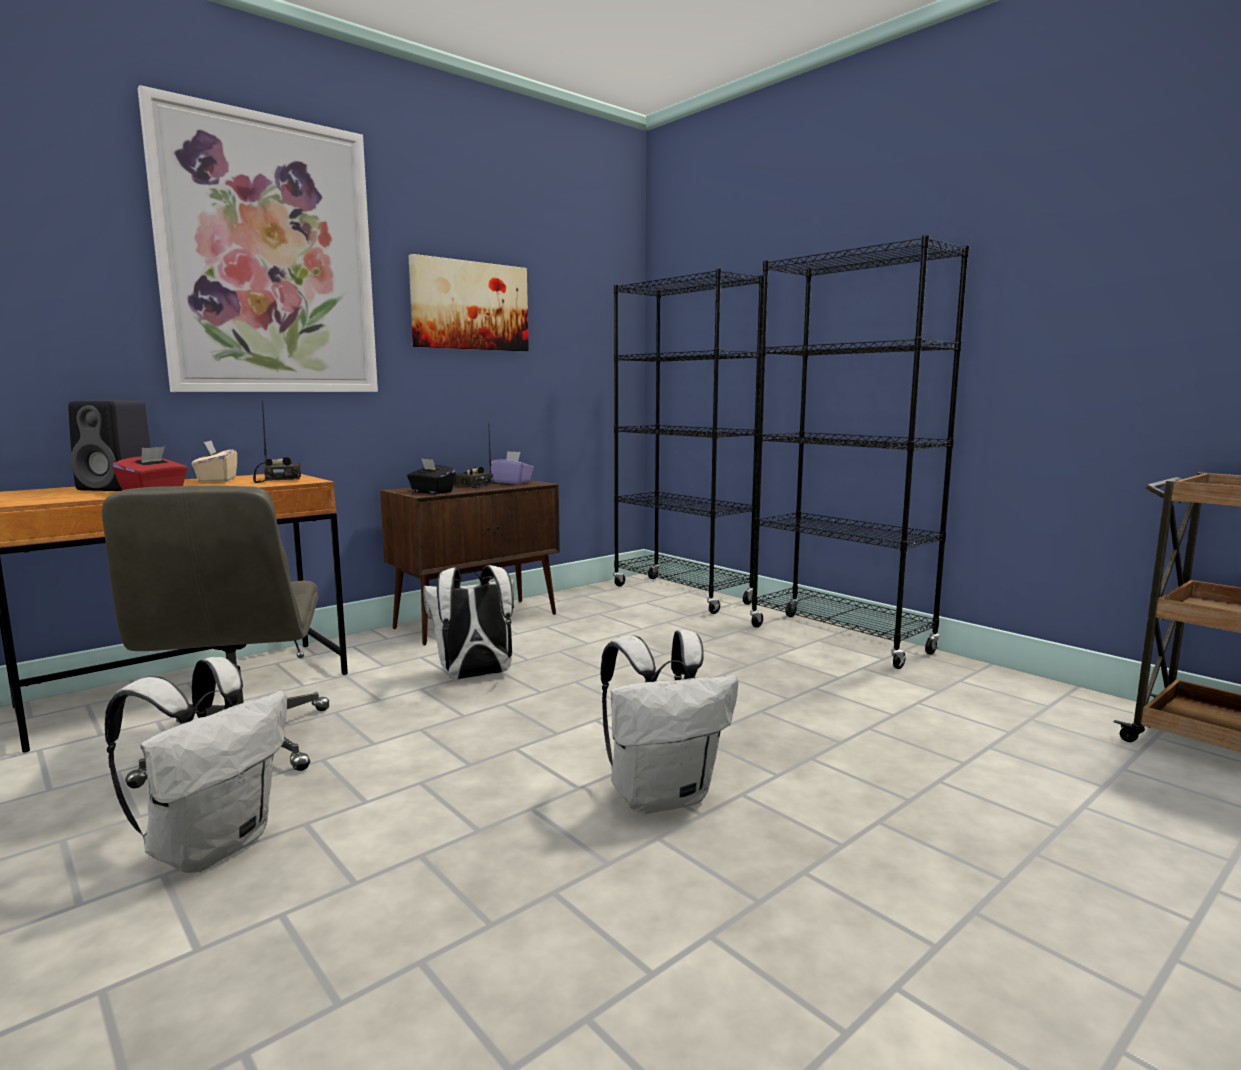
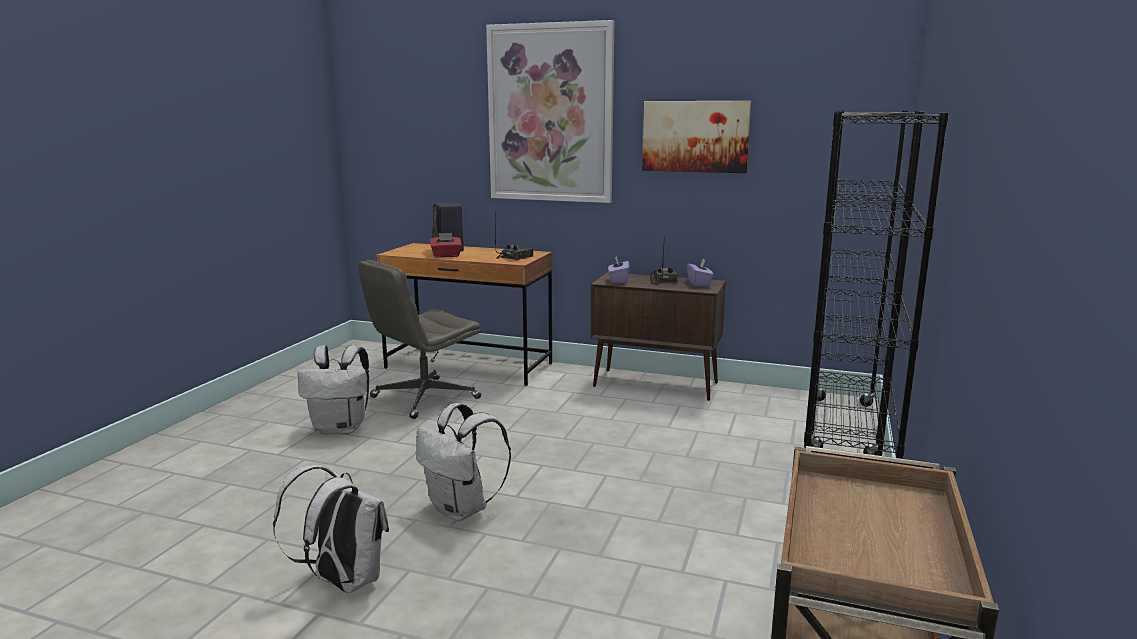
camera: 60 degrees right, 5 degrees up
(217, 480) = (494, 252): beige tissue box -> none
(431, 492) = (618, 281): black tissue box -> purple tissue box
(475, 676) = (564, 415): white backpack -> white backpack (343, 581)

